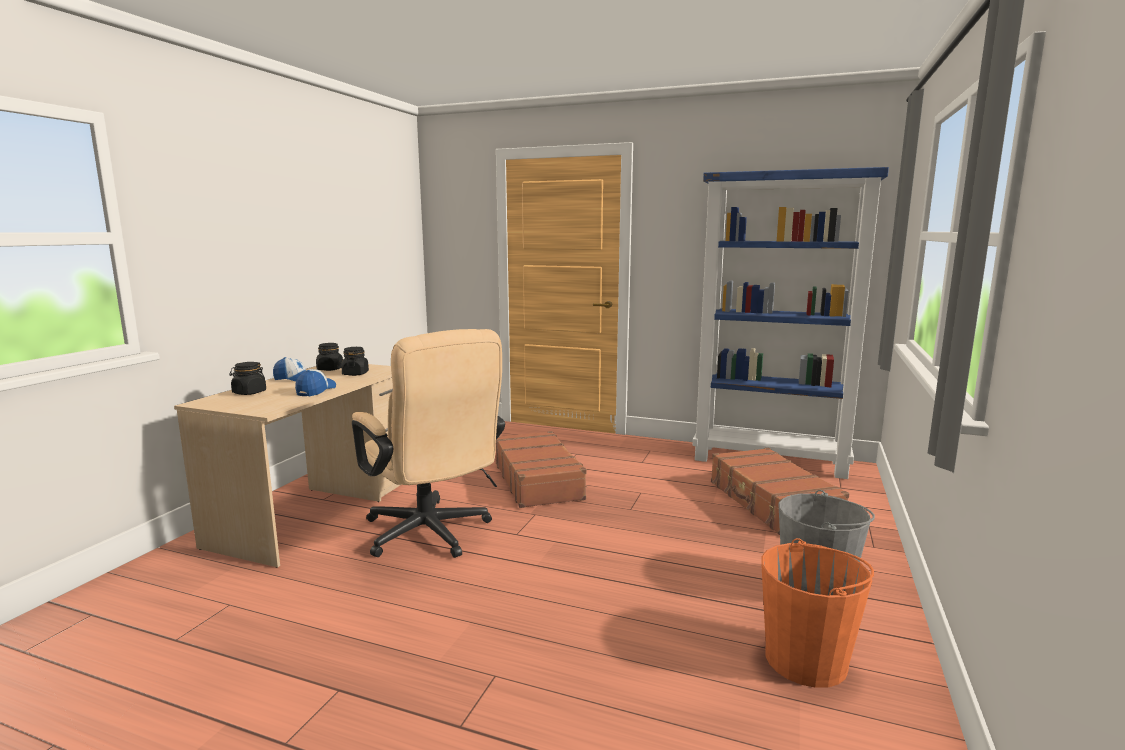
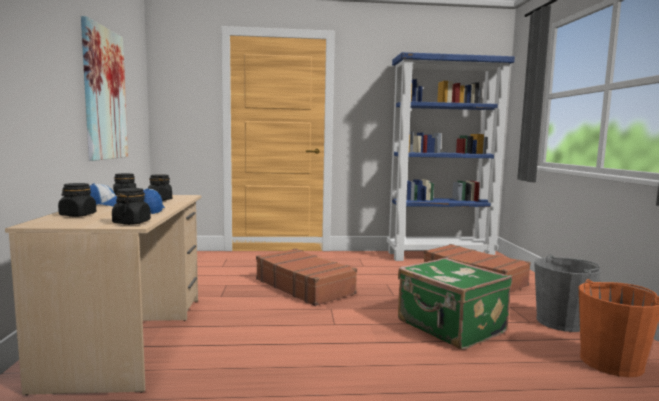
camera: 25 degrees left, 5 degrees down
(270, 408) = (132, 222): none -> black jar
(342, 250) = (104, 94): none -> picture
(432, 536) = (266, 337): beige office chair -> none
(646, 565) = (450, 327): none -> green suitcase

